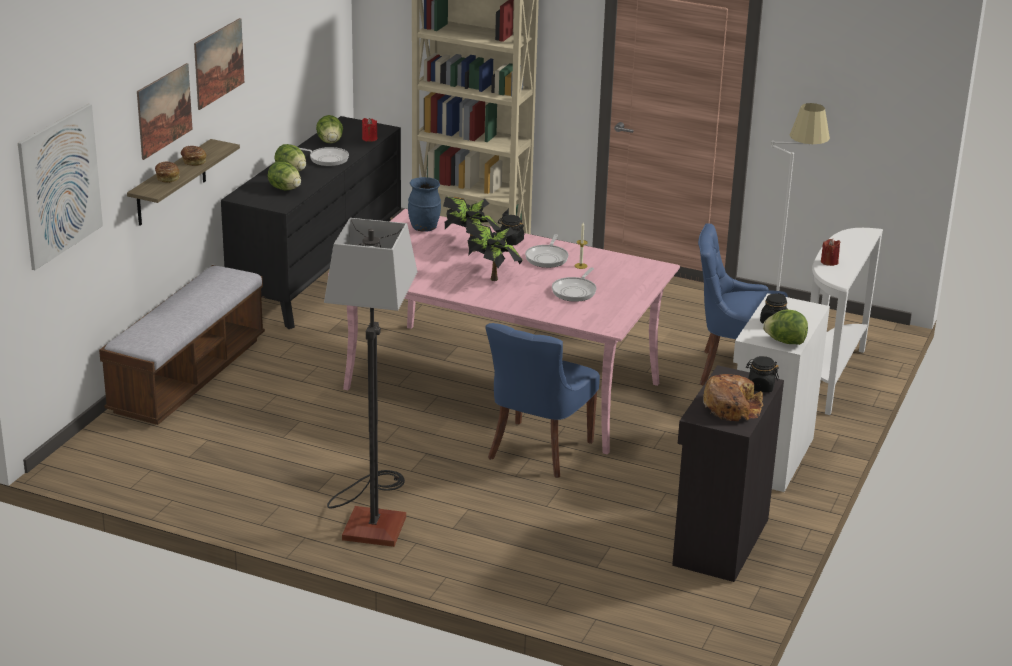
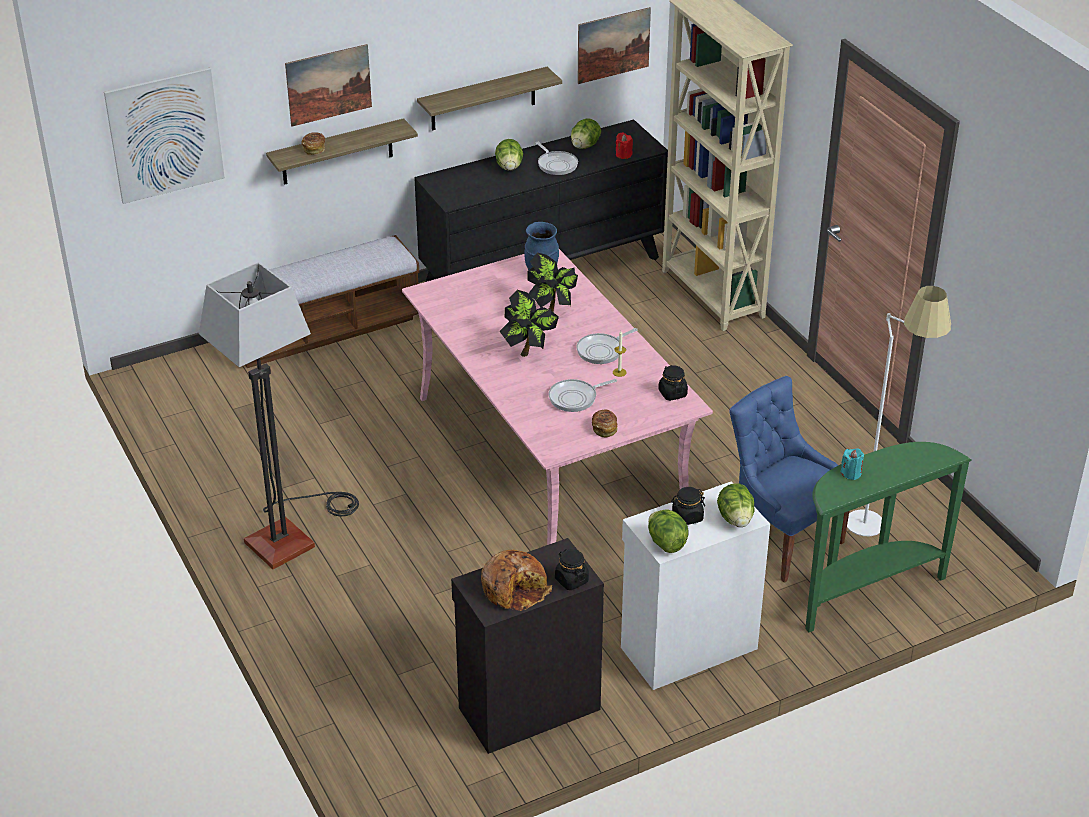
camera: 40 degrees right, 10 degrees up
(193, 161) = (357, 138): bread -> bread (604, 428)
(219, 63) = (421, 48): picture -> picture (613, 45)
(256, 110) = (483, 99): none -> shelf
(285, 189) = (479, 185): lettuce -> lettuce (735, 519)
(510, 241) = (595, 318): black jar -> black jar (672, 393)
(537, 451) = (496, 536): blue chair -> none
(829, 262) = (851, 473): red candle -> turquoise candle
(829, 377) = (865, 591): white console table -> green console table

